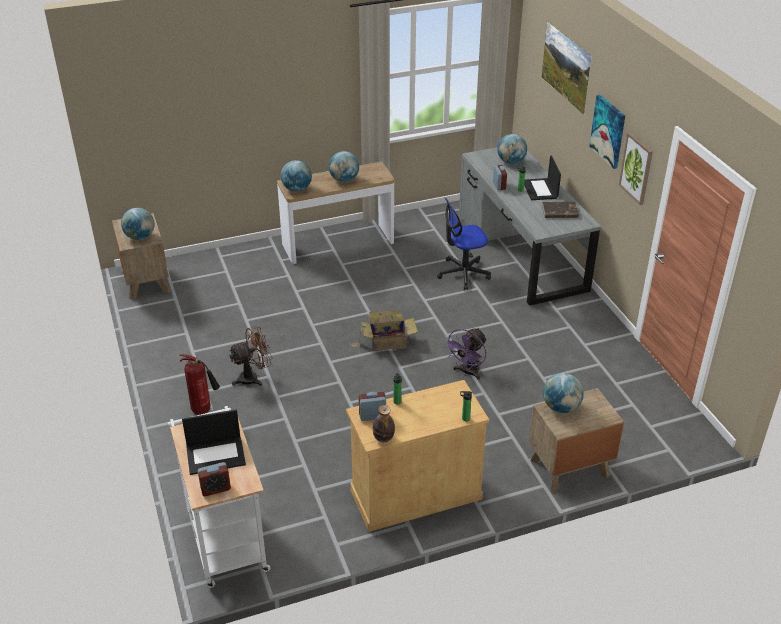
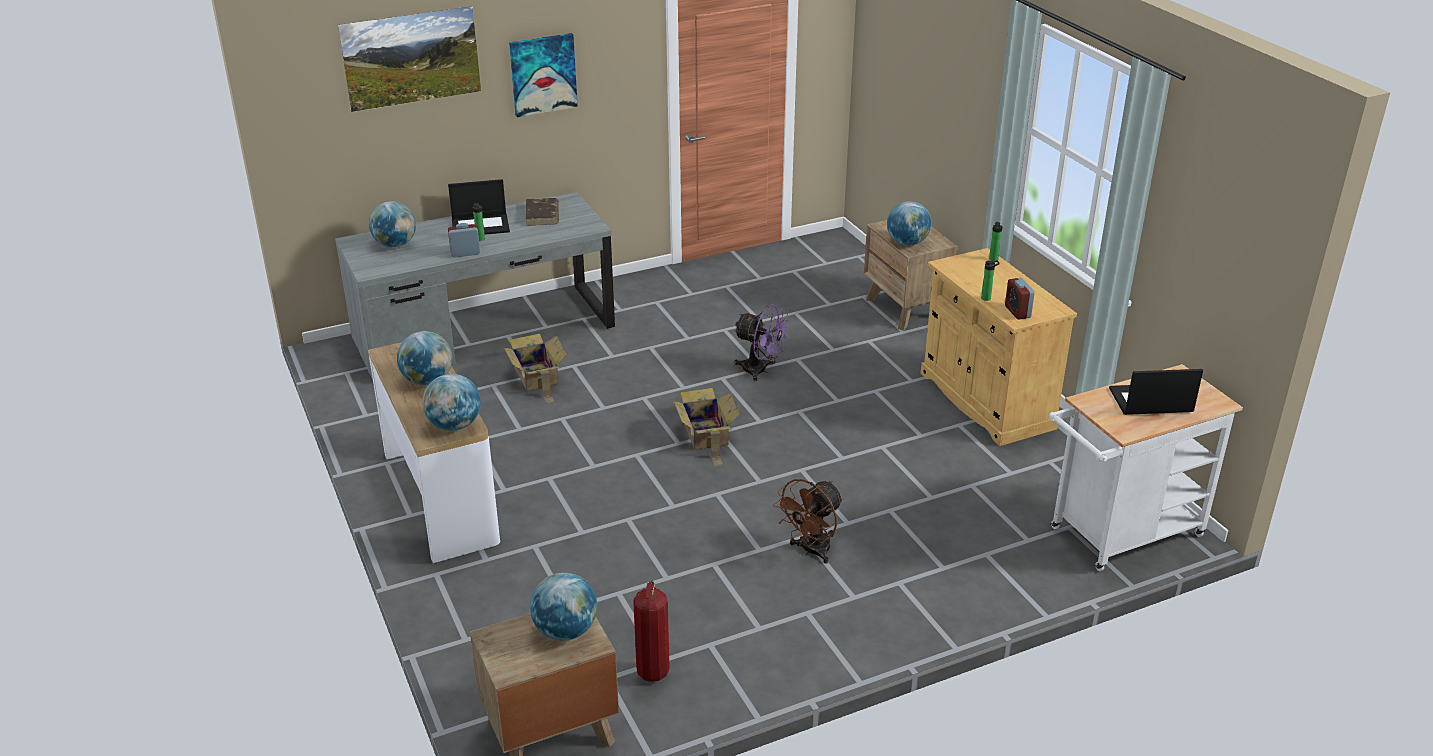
camera: 95 degrees left, 5 degrees down
(204, 410) = (897, 591): fire extinguisher -> fire extinguisher (652, 670)
(215, 489) = (1203, 394): alarm clock -> none
(216, 455) = (1150, 401): laptop -> laptop turned 75 degrees counterclockwise
(253, 377) = (811, 551): brown fan -> brown fan turned 105 degrees counterclockwise
(383, 438) = (1050, 303): bottle -> none
(463, 273) = (536, 377): office chair -> cardboard box
(636, 168) = (613, 78): picture -> none

